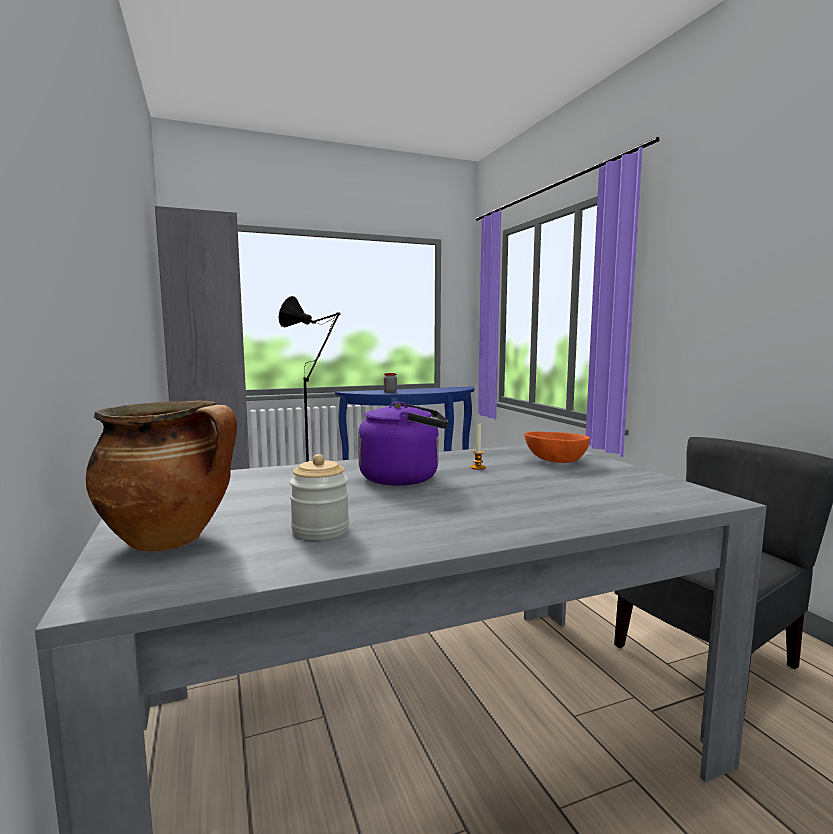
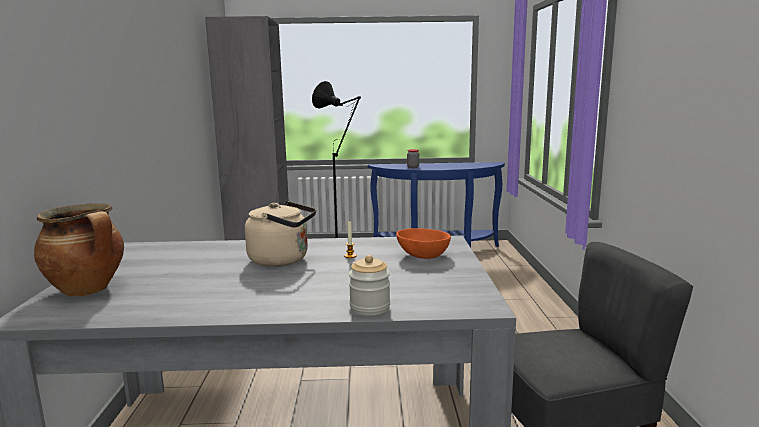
camera: 20 degrees right, 5 degrees up
(320, 530) = (171, 294): jar -> jar (370, 307)
(404, 478) = (282, 260): purple kettle -> beige kettle

